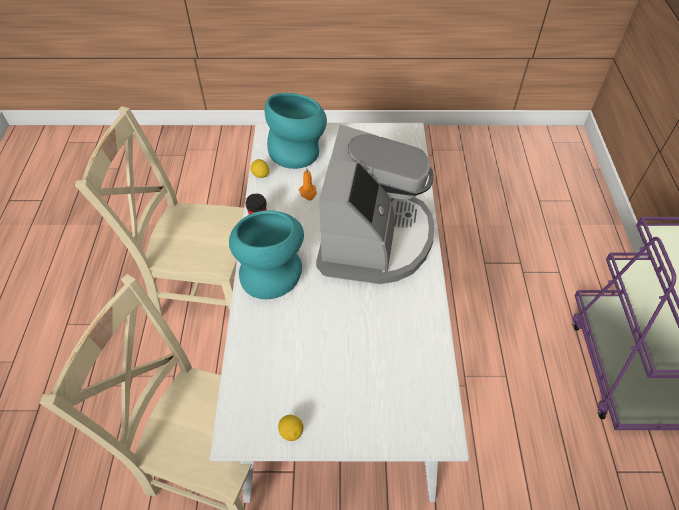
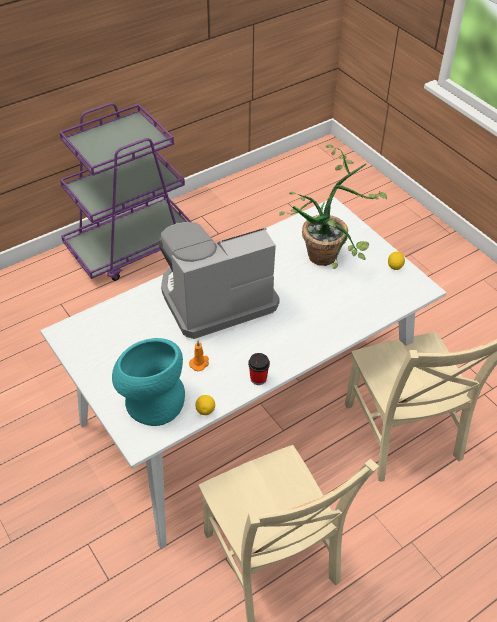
camera: 125 degrees left, 5 degrees down
(270, 271) = (300, 340): turquoise vase -> none
(360, 374) = (331, 255): none -> potted plant

